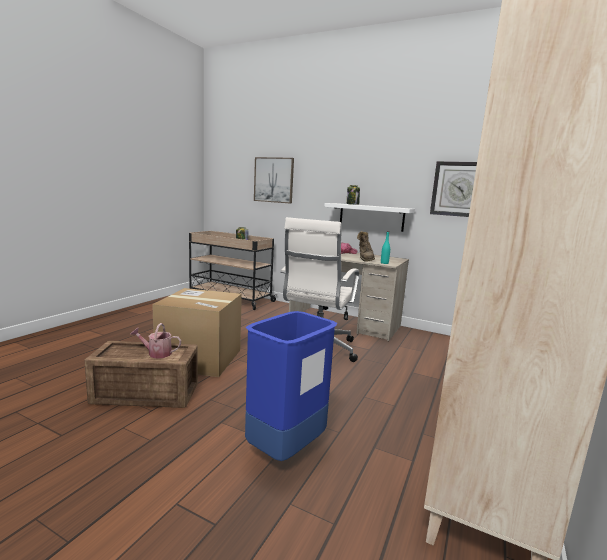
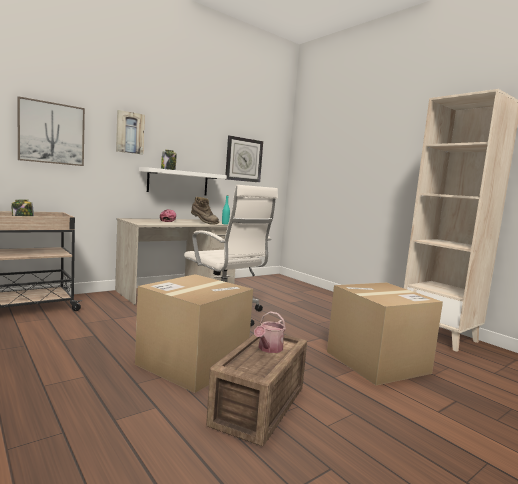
camera: 65 degrees left, 5 degrees down
(286, 449) = (377, 362): blue trash can -> cardboard box
(327, 172) = (129, 133): none -> picture

